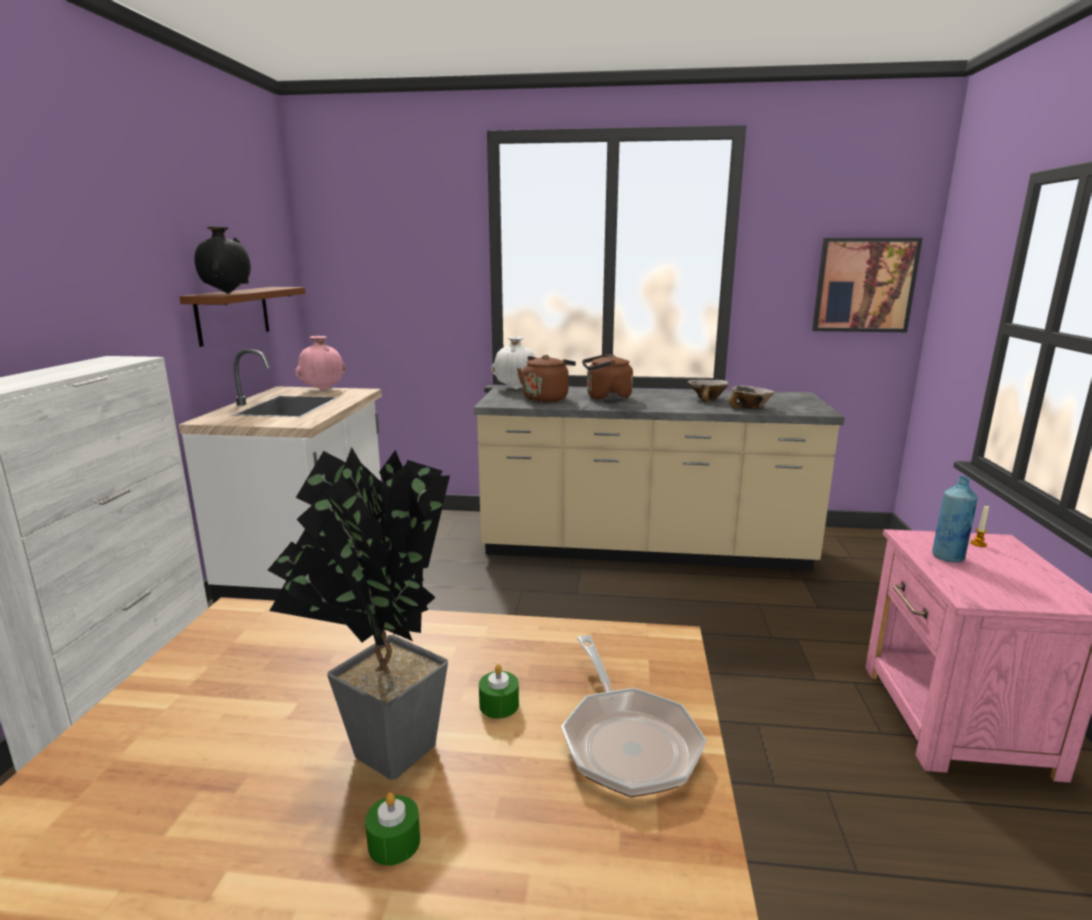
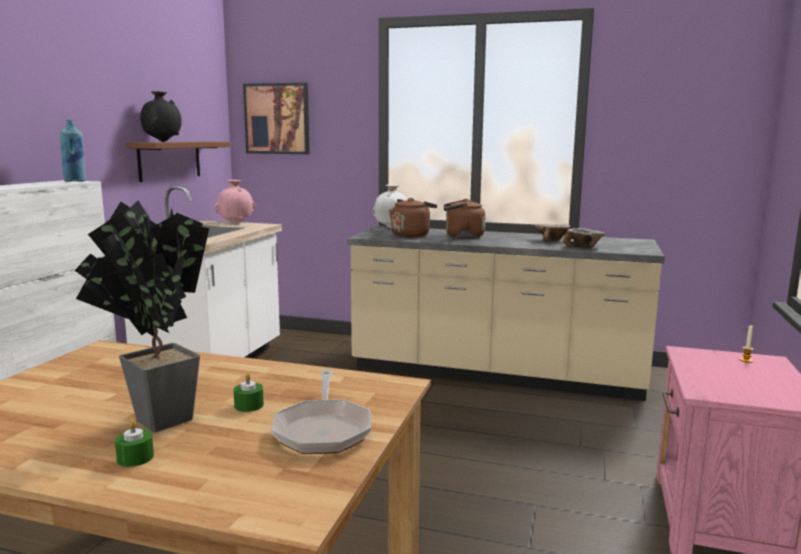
camera: 10 degrees right, 5 degrees down
(864, 285) = (706, 144): picture -> picture (277, 119)
(947, 557) = (708, 367): blue bottle -> blue bottle (75, 181)

